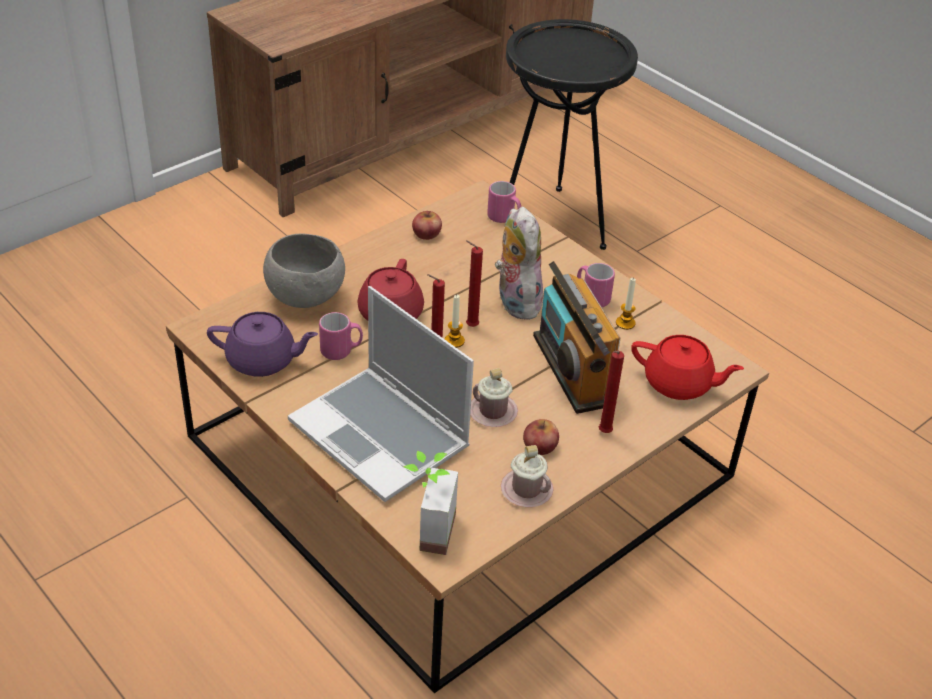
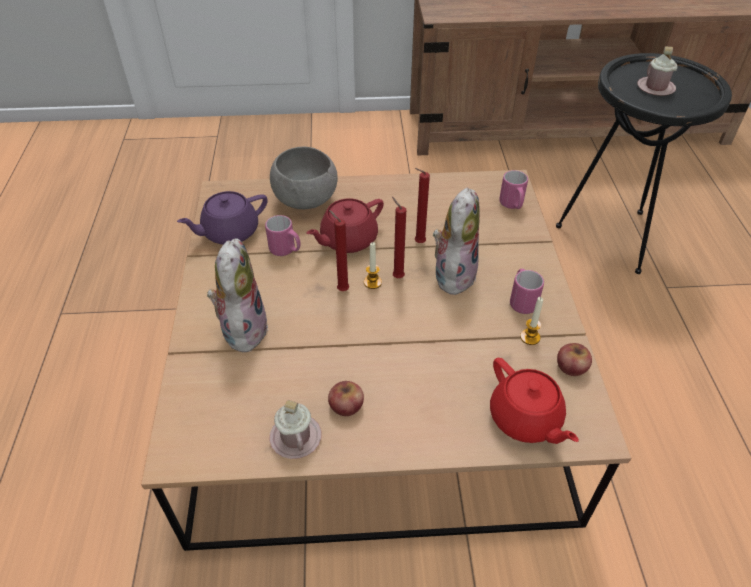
camera: 40 degrees right, 5 degrees up
(263, 361) = (229, 232): purple teapot -> purple teapot turned 105 degrees clockwise
(382, 435) = (242, 328): laptop -> plush toy
(426, 233) = (439, 192): apple -> apple (571, 366)
(426, 530) = (188, 423): potted plant -> none
(493, 412) = (340, 355): pink mug -> pink mug (655, 88)
(571, 370) = (439, 354): radio -> none
(603, 433) = (410, 426): red candle -> red candle (418, 243)

